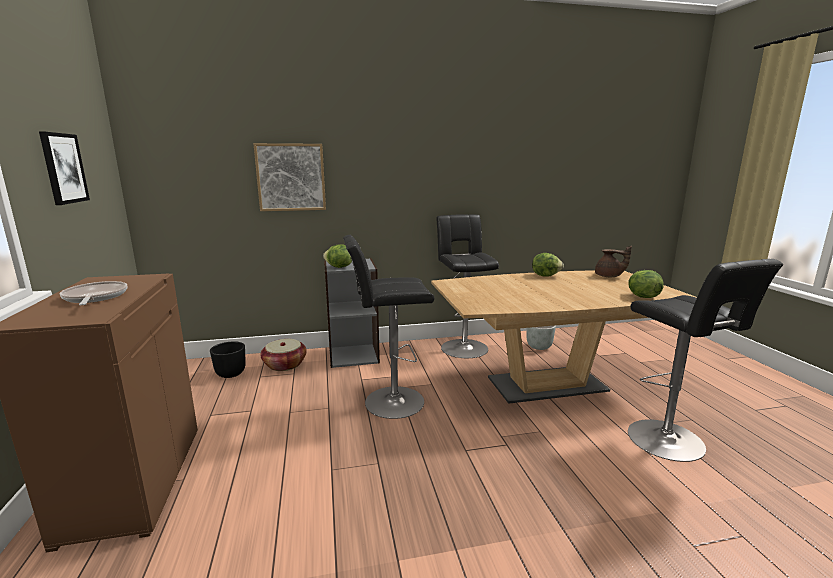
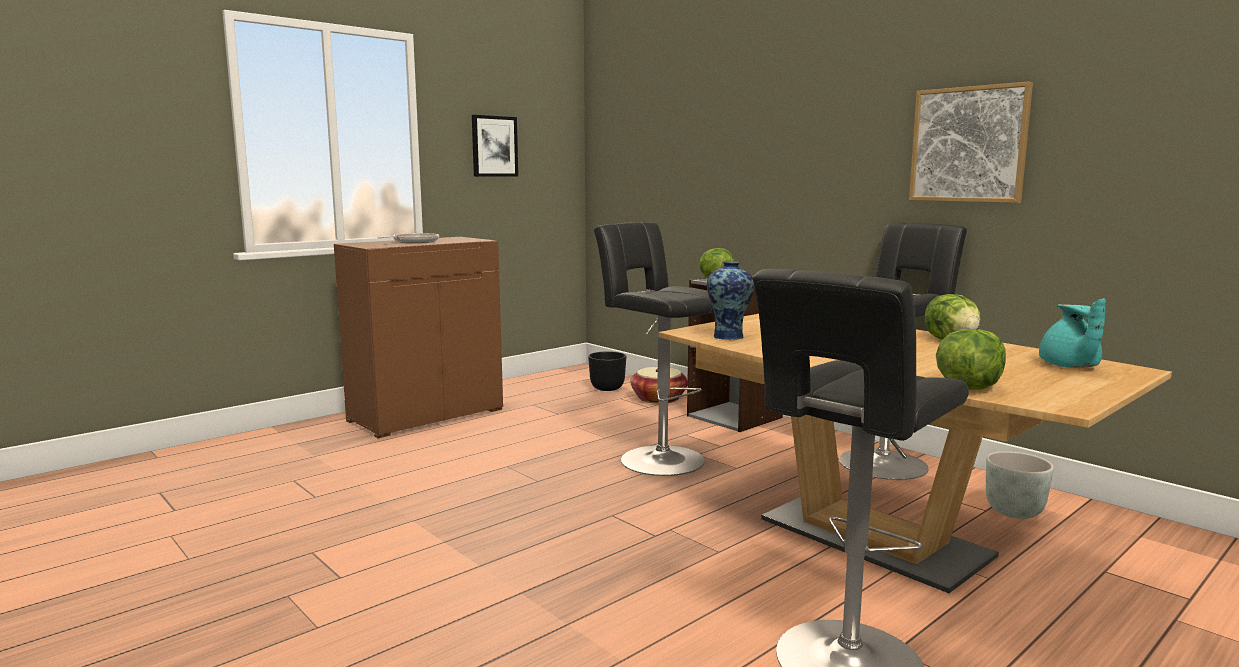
camera: 60 degrees right, 5 degrees down
(291, 177) = (712, 159): picture -> picture (968, 144)
(498, 304) = (729, 336): none -> vase
(609, 276) = (1069, 366): brown teapot -> turquoise teapot

